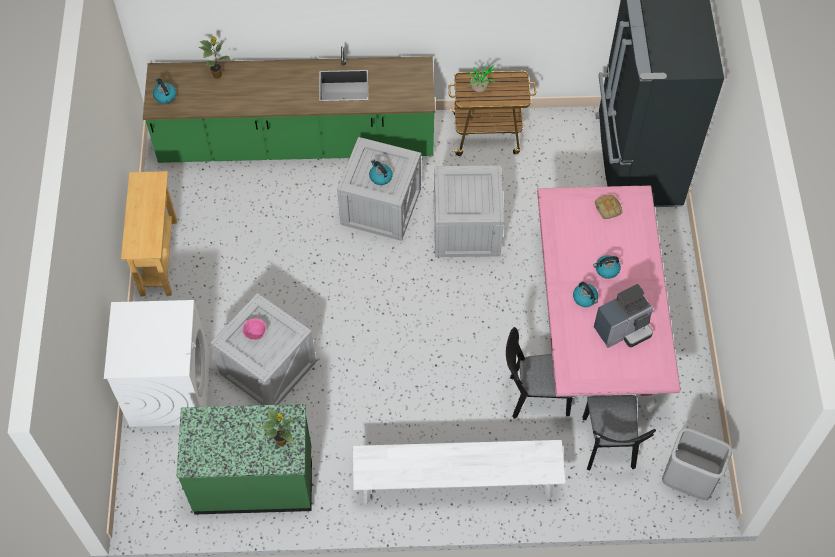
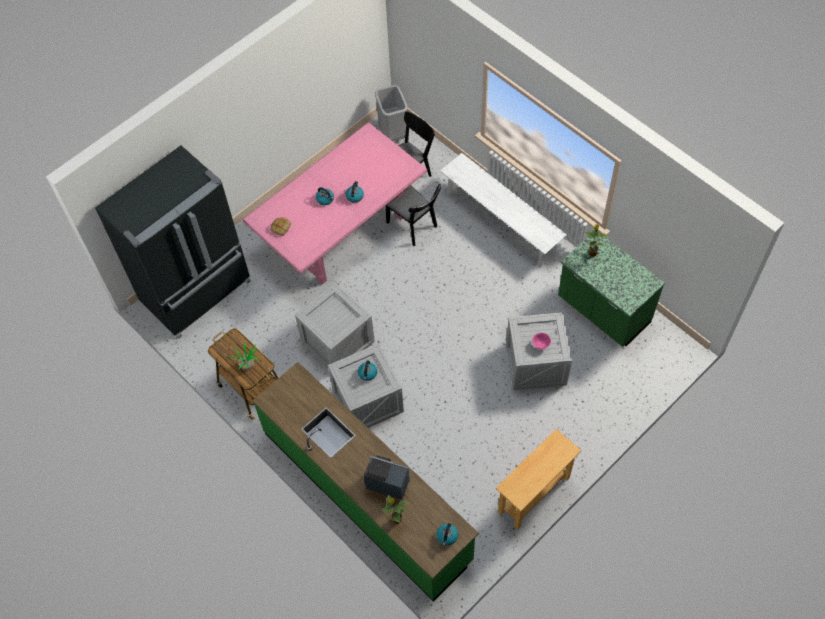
camera: 130 degrees left, 0 degrees up
(169, 388) = (603, 402): white washing machine -> none
(623, 330) = (357, 167): coffee machine -> coffee machine (387, 481)

